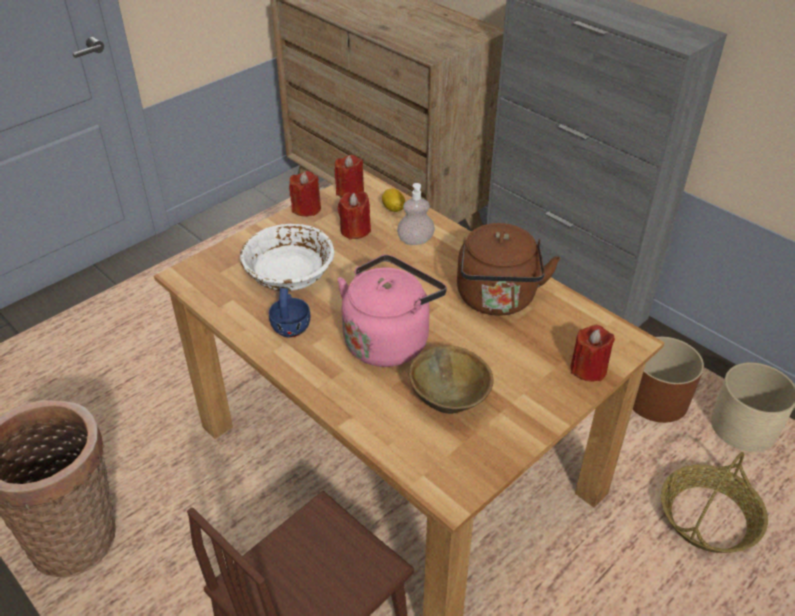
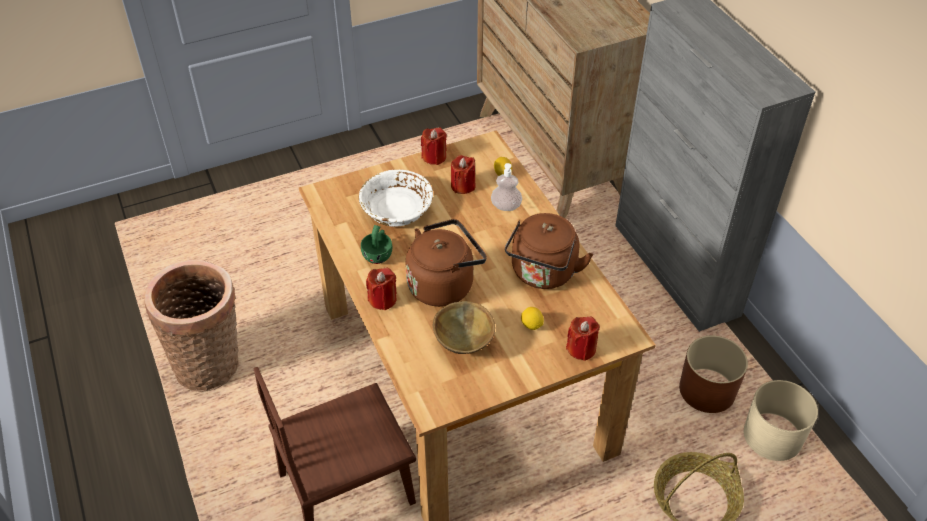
camera: 20 degrees right, 5 degrees up
(291, 325) = (378, 254): blue cup -> green cup
(350, 191) = (475, 149): red candle -> red candle (382, 299)
(389, 340) = (444, 284): pink kettle -> brown kettle
(517, 358) = (531, 325): none -> lemon

